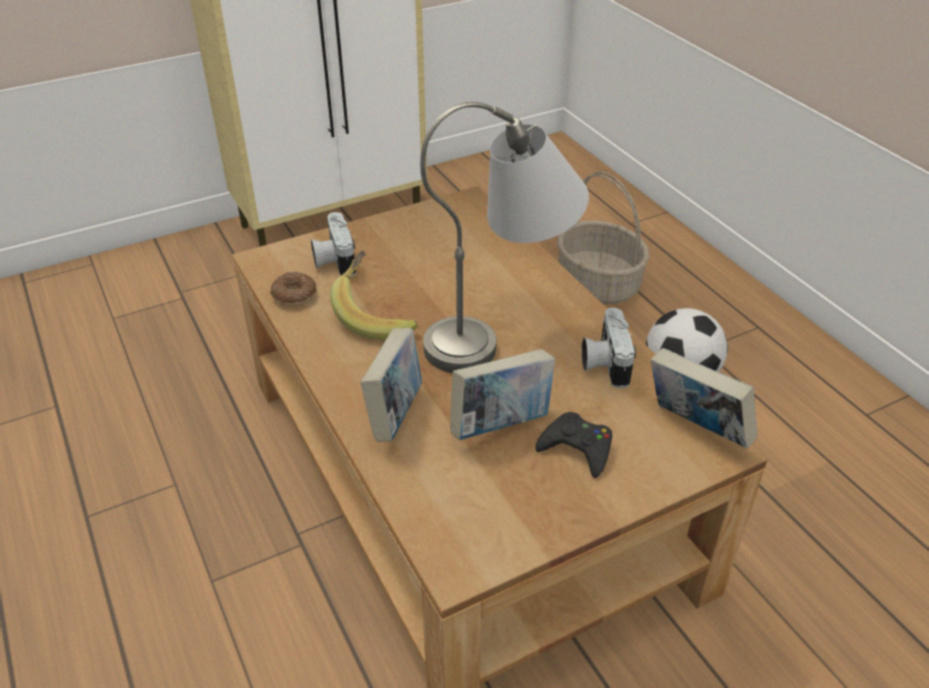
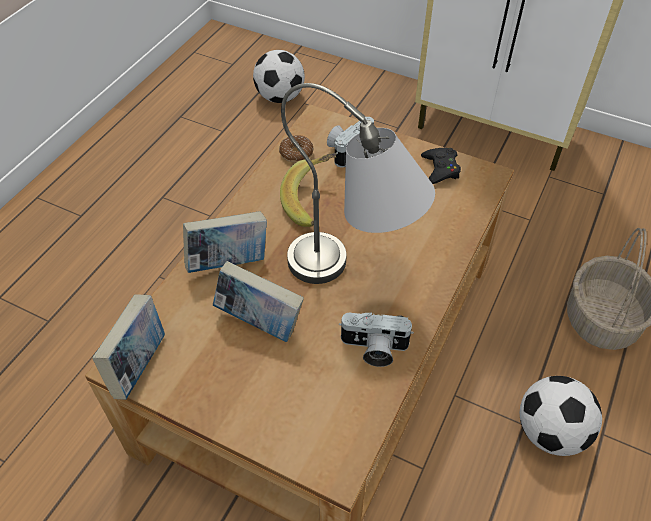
camera: 55 degrees right, 10 degrees up
(75, 331) = (280, 97): none -> football
(577, 448) = (269, 376): black game controller -> black game controller (440, 169)
(604, 362) = (373, 349): camera -> camera turned 135 degrees counterclockwise
(695, 428) = (347, 442): book -> book (139, 364)

